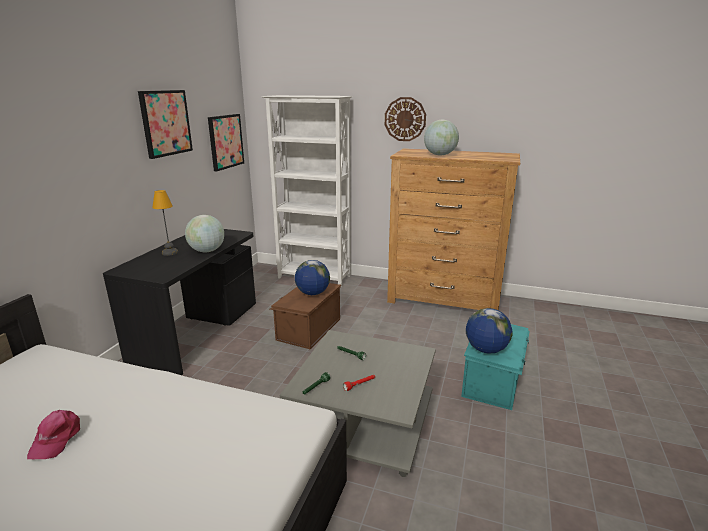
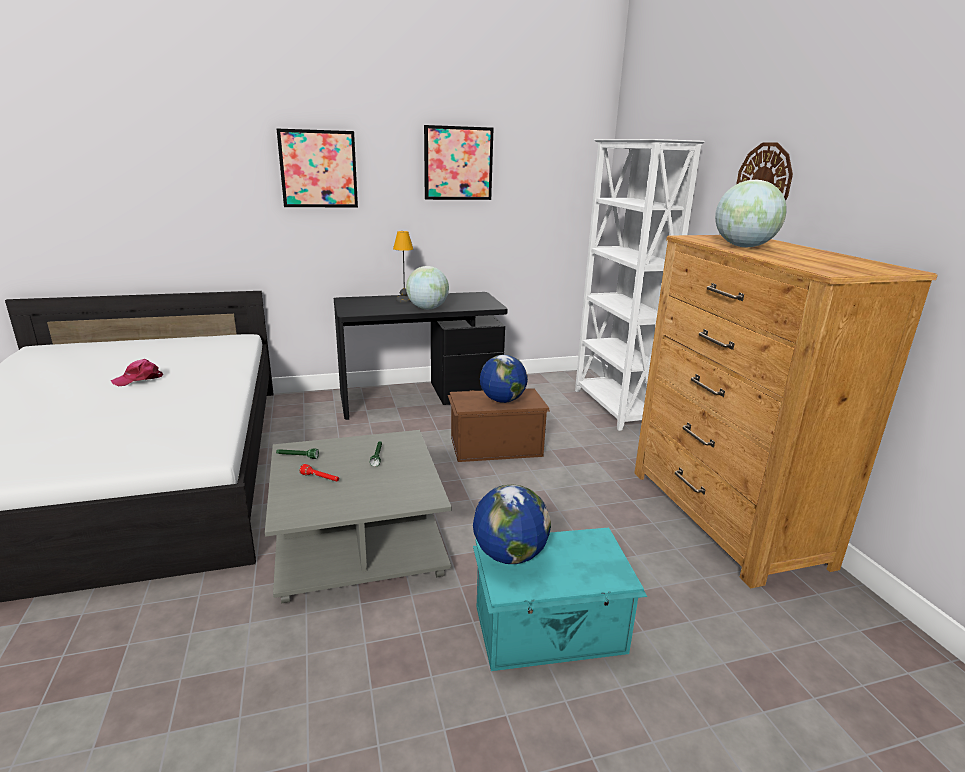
camera: 55 degrees right, 0 degrees up
(225, 141) = (559, 198): picture -> picture (318, 169)

